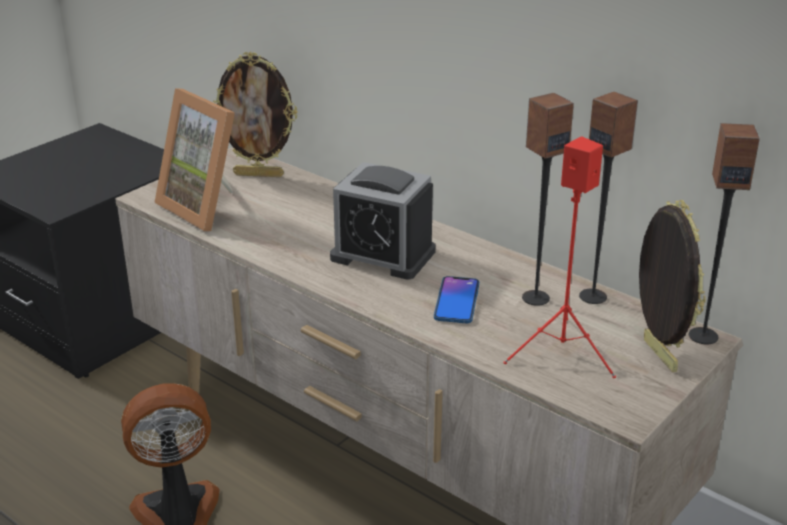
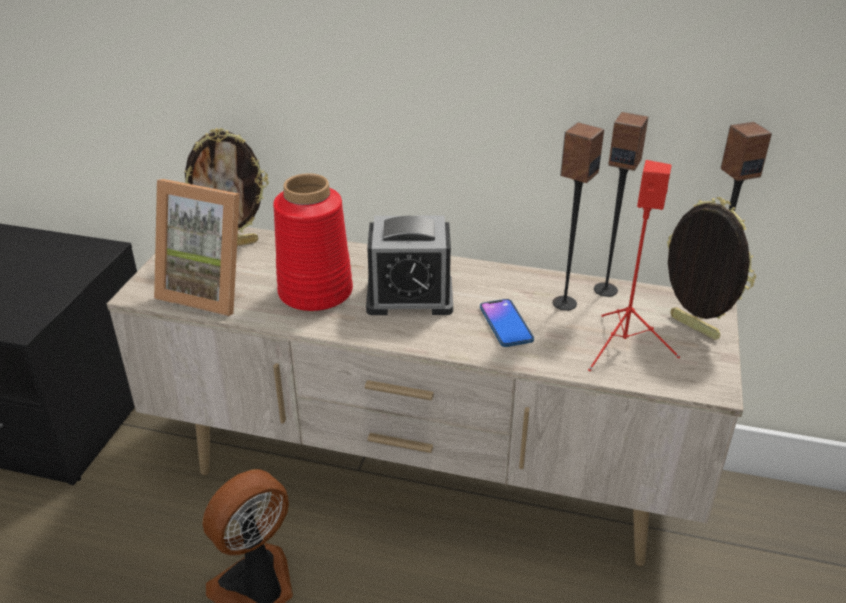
camera: 25 degrees left, 5 degrees up
(299, 230) = (316, 291): none -> red vase

